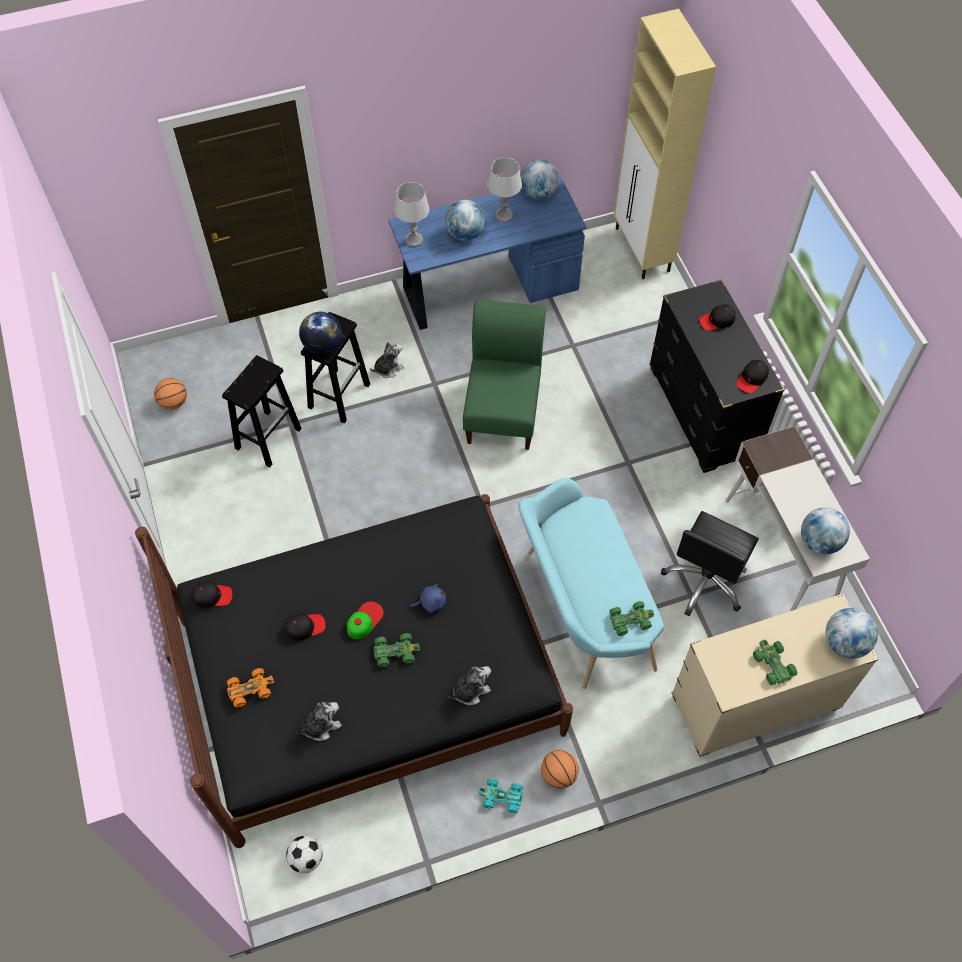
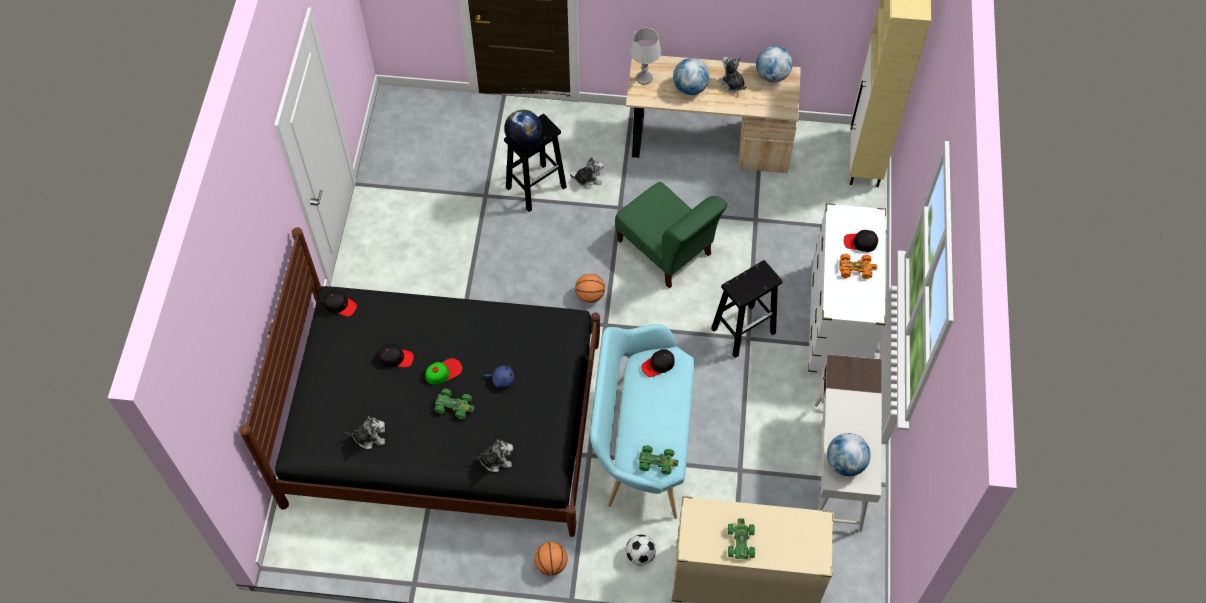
camera: 25 degrees right, 0 degrees up
(174, 402) = (403, 142): basketball -> basketball (590, 296)
(250, 689) = (332, 387): orange toy car -> orange toy car (856, 268)
(269, 437) = (462, 200): black stool -> black stool (744, 330)
(306, 858) = (326, 539): football -> football (640, 555)
(486, 287) = (708, 141): blue desk -> beige desk
(501, 797) = (497, 561): turquoise toy car -> none
(503, 408) = (666, 251): green chair -> green chair turned 105 degrees clockwise
(504, 216) = (731, 84): grey table lamp -> plush toy
(702, 412) = (837, 321): black dresser -> white dresser
(705, 581) = (759, 463): black office chair -> none
(752, 379) = (861, 304): black cap -> black cap (658, 365)
(845, 643) = (811, 551): globe -> none

